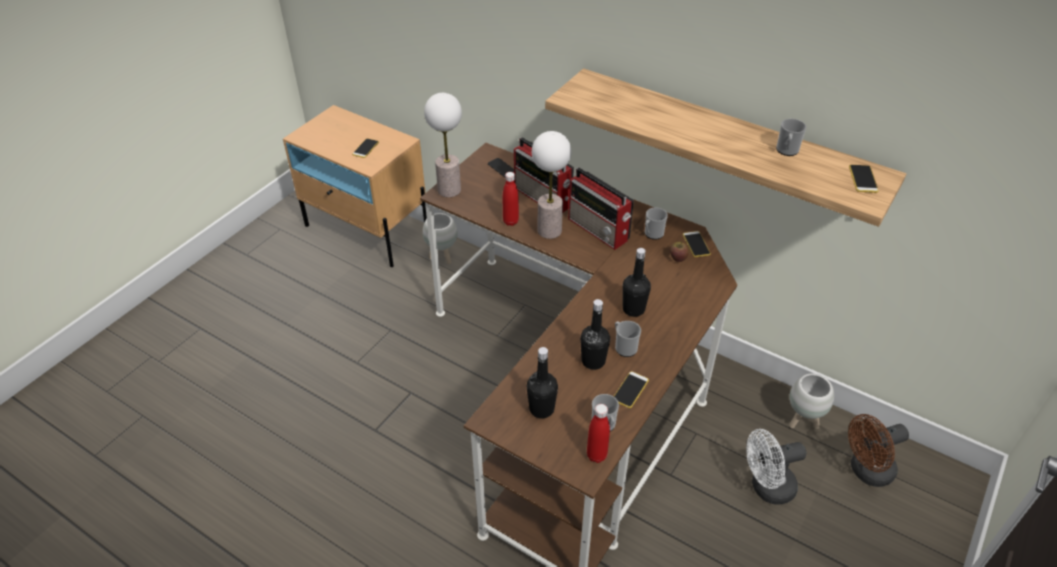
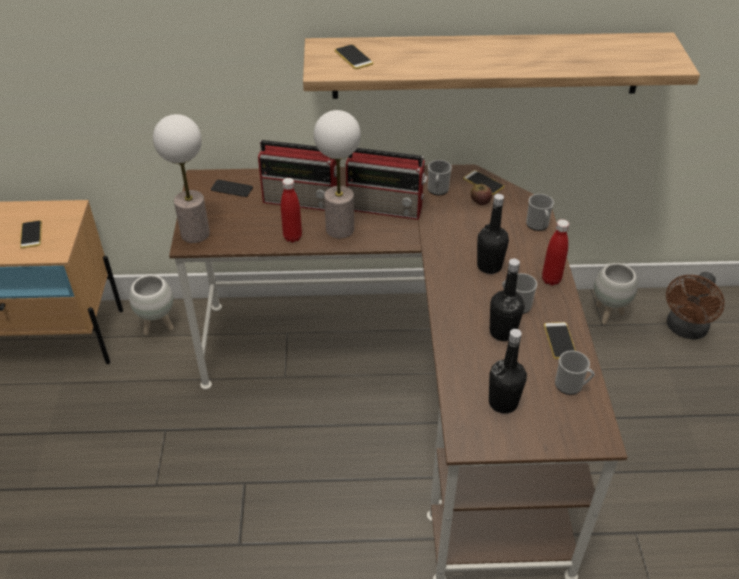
camera: 35 degrees left, 0 degrees up
(596, 455) = (592, 417): red bottle -> red bottle (551, 280)
(766, 488) = (630, 386): white fan -> none
(787, 151) = (569, 48): mug -> mug (538, 225)
(863, 179) = (651, 48): phone -> phone (353, 57)

